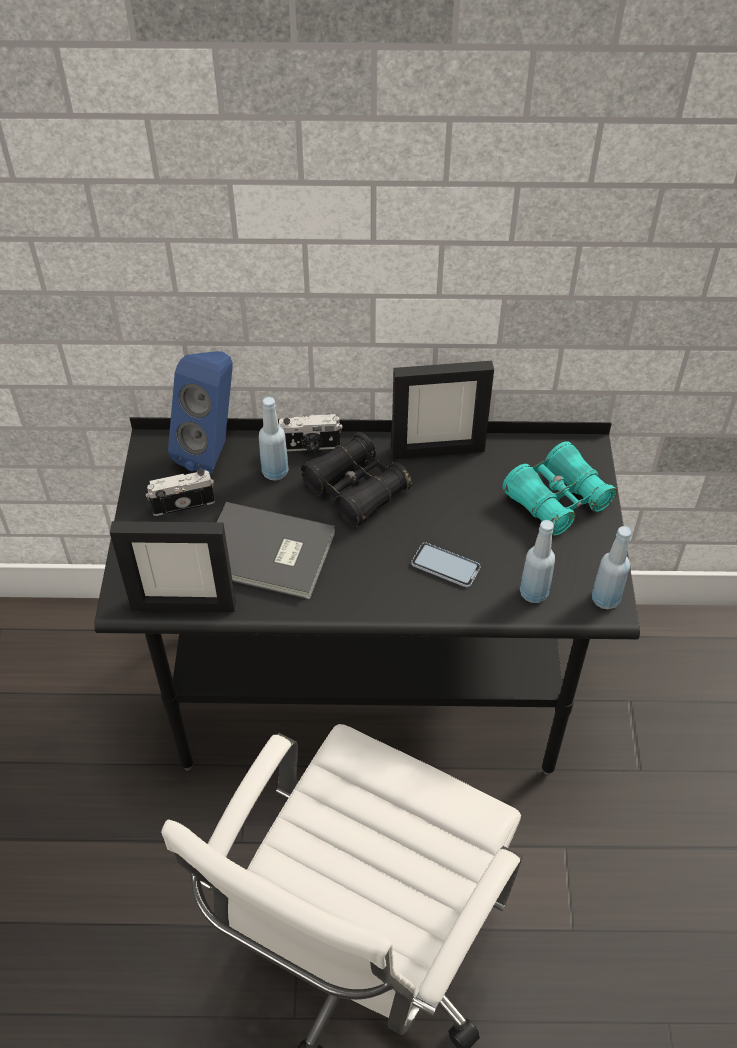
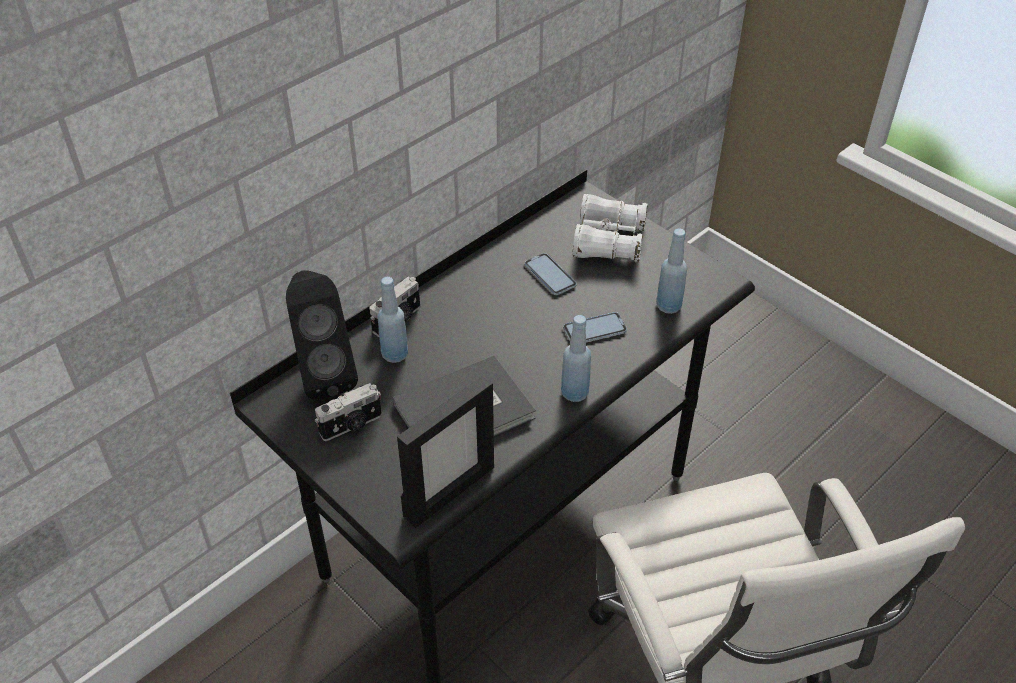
camera: 45 degrees left, 5 degrees down
(182, 503) = (352, 426): camera -> camera turned 150 degrees counterclockwise
(212, 450) = (324, 373): blue speaker -> black speaker
(355, 490) = (470, 325): black binoculars -> none
(437, 449) = (491, 261): picture frame -> none
(469, 494) = (550, 275): none -> phone
(557, 500) = (608, 241): turquoise binoculars -> white binoculars
(605, 599) = (712, 279): blue bottle -> blue bottle (574, 393)

